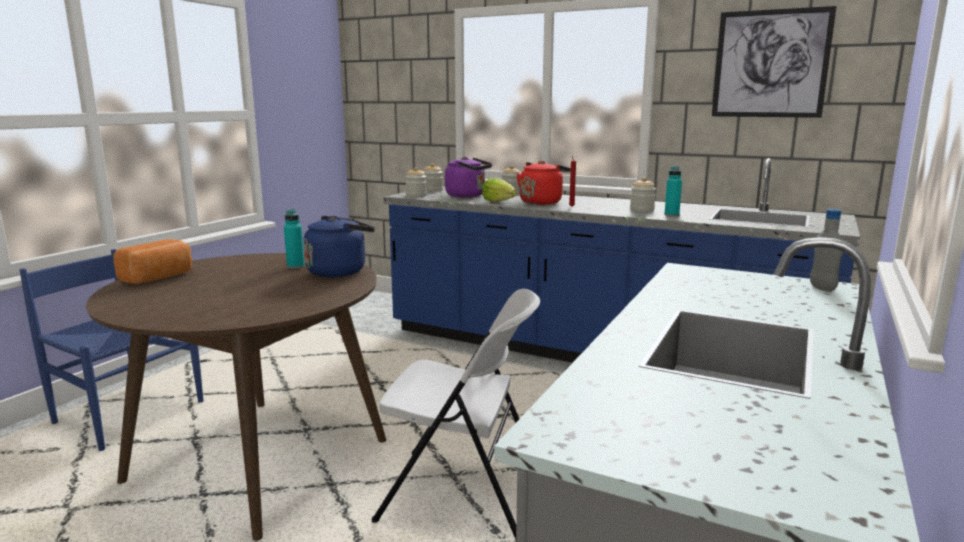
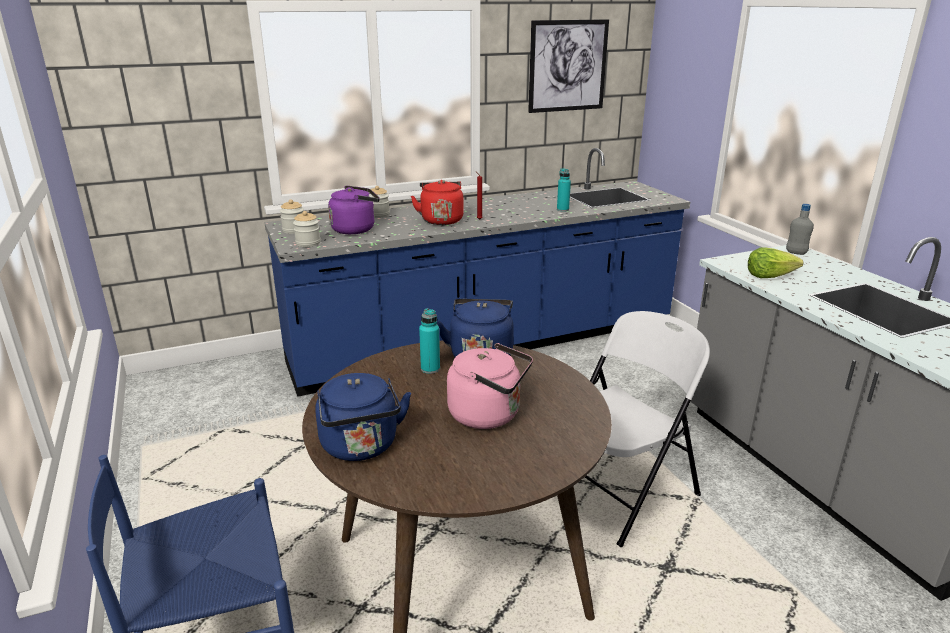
camera: 50 degrees left, 10 degrees up
(159, 277) = (361, 447): bread -> blue kettle
(240, 291) = (489, 415): none -> pink kettle
(499, 202) = (410, 230): lettuce -> lettuce (769, 276)
(642, 210) = (530, 209): jar -> none

